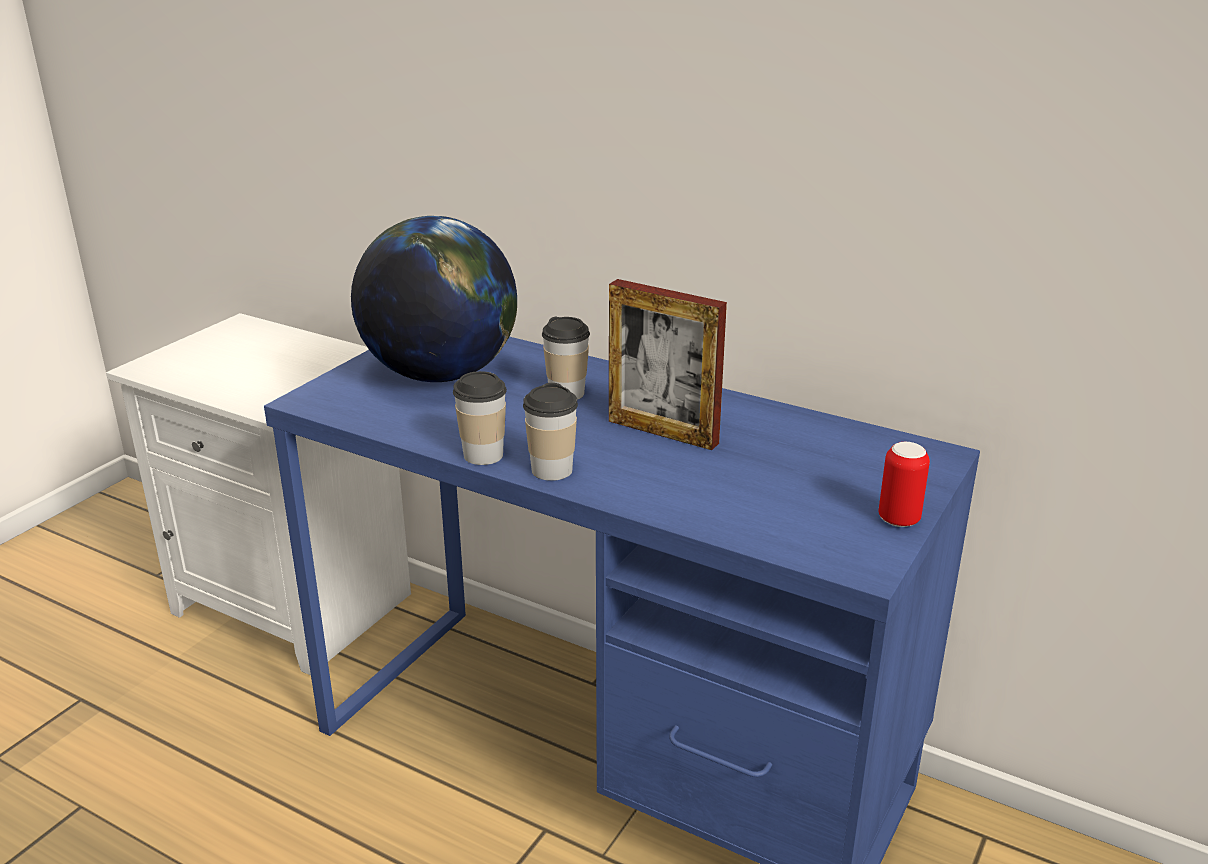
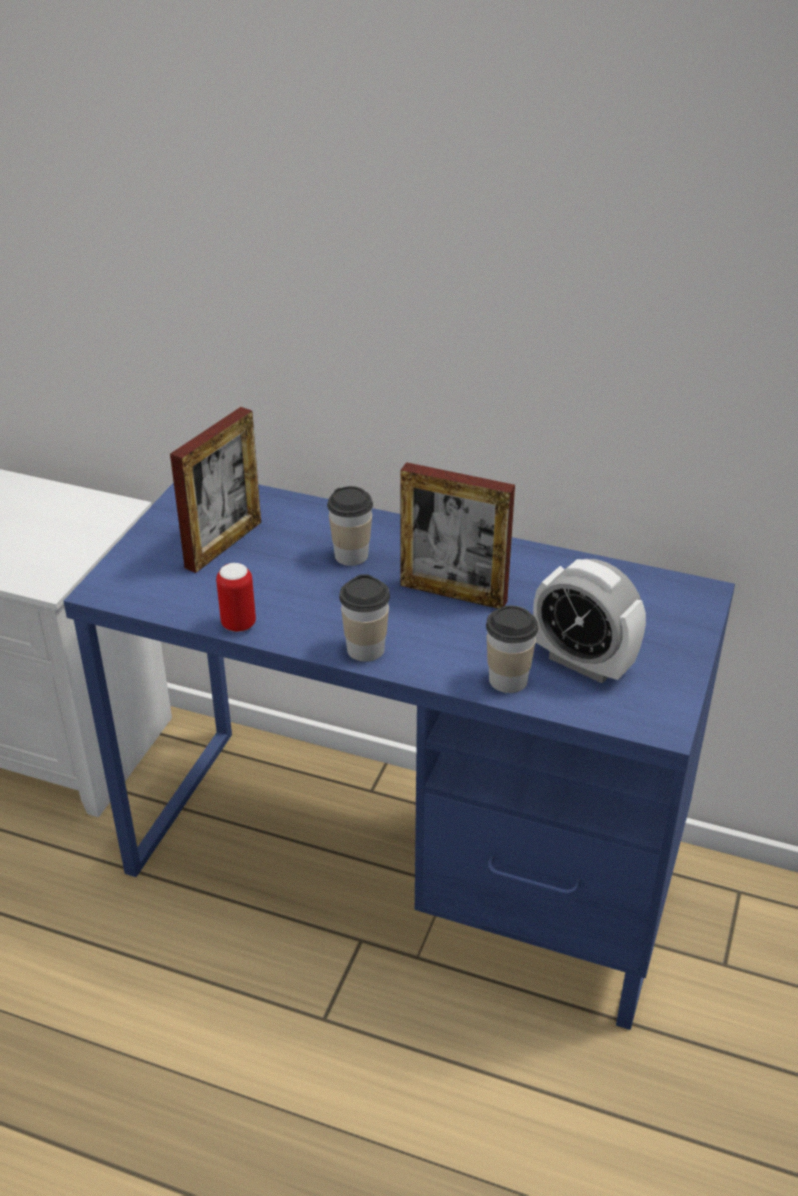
camera: 10 degrees left, 10 degrees up
(441, 375) = (223, 544): globe -> picture frame
(483, 455) = (297, 638): cup -> cup (508, 680)
(787, 503) = (583, 662): none -> alarm clock
(898, 520) = (681, 670): can -> can (238, 624)

